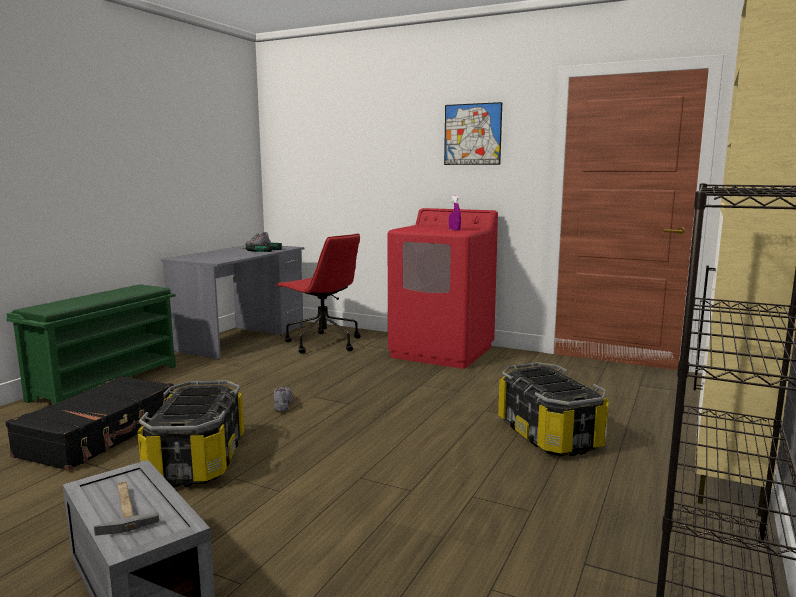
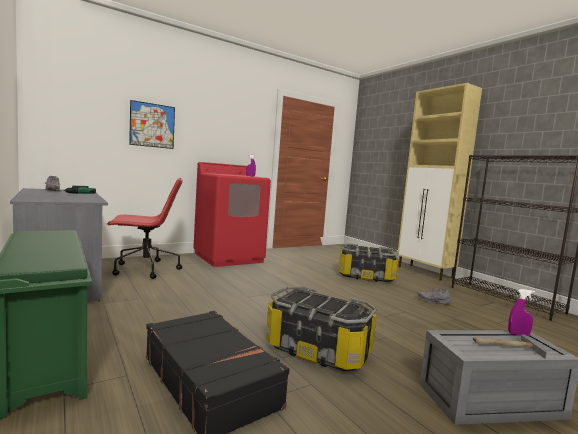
camera: 60 degrees left, 5 degrees down
(179, 518) = (518, 334): none -> purple spray bottle
(282, 405) = (250, 306): grey shoe -> grey shoe (433, 301)
(472, 134) = (231, 116): picture -> picture (152, 125)

